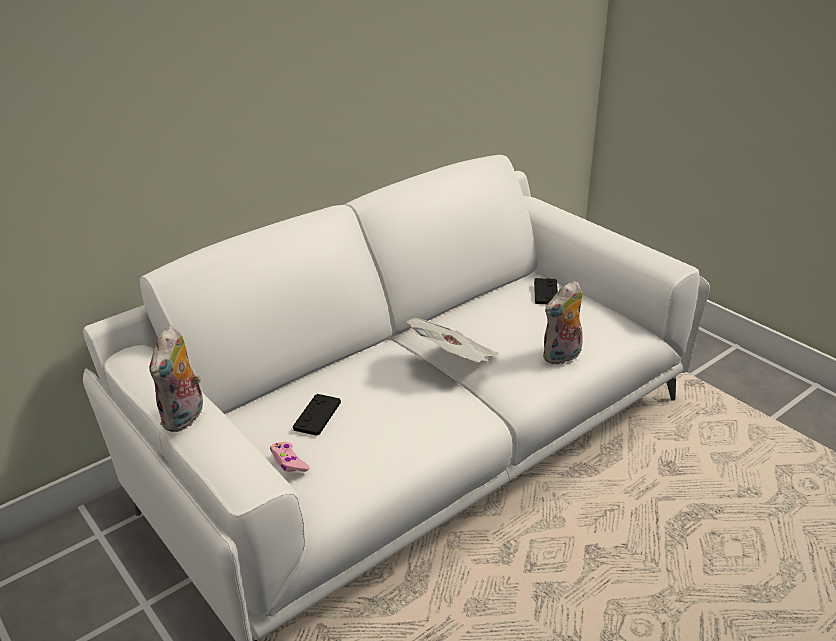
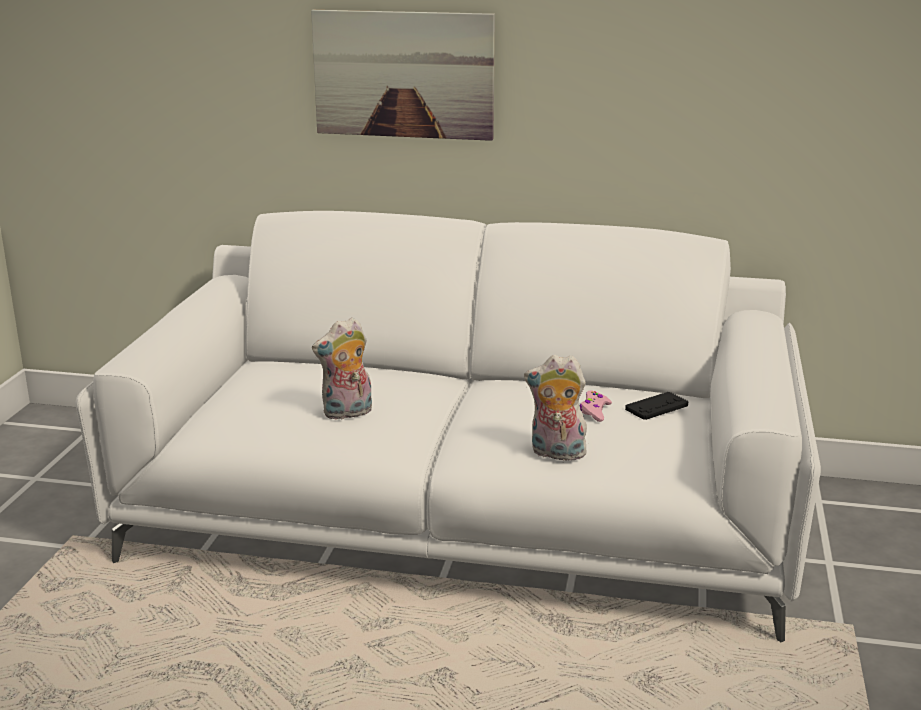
camera: 50 degrees right, 10 degrees down
(185, 418) = (175, 318): plush toy -> plush toy (347, 413)
(237, 90) = (403, 74): none -> picture
(289, 462) = (224, 397): pink game controller -> pink game controller (594, 411)
(317, 415) = (294, 384): black game controller -> none
(453, 360) = (458, 406): newspaper -> none

